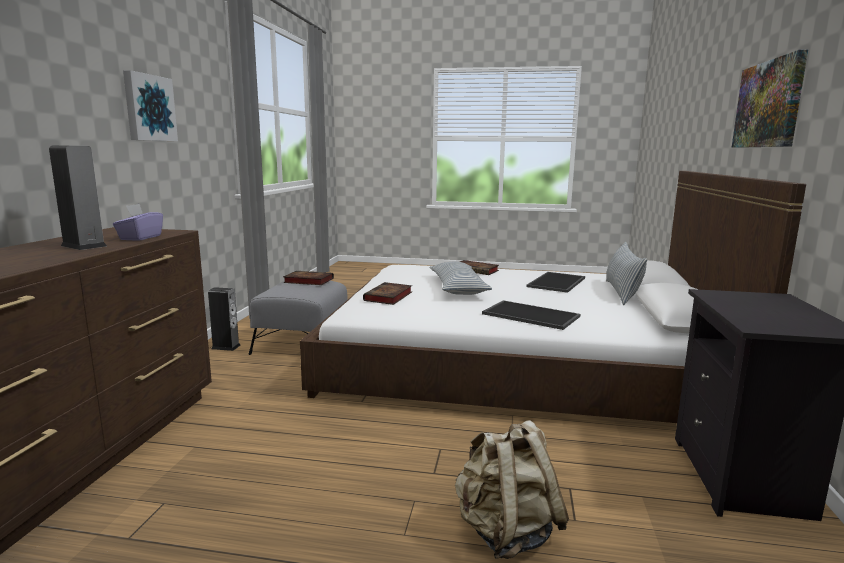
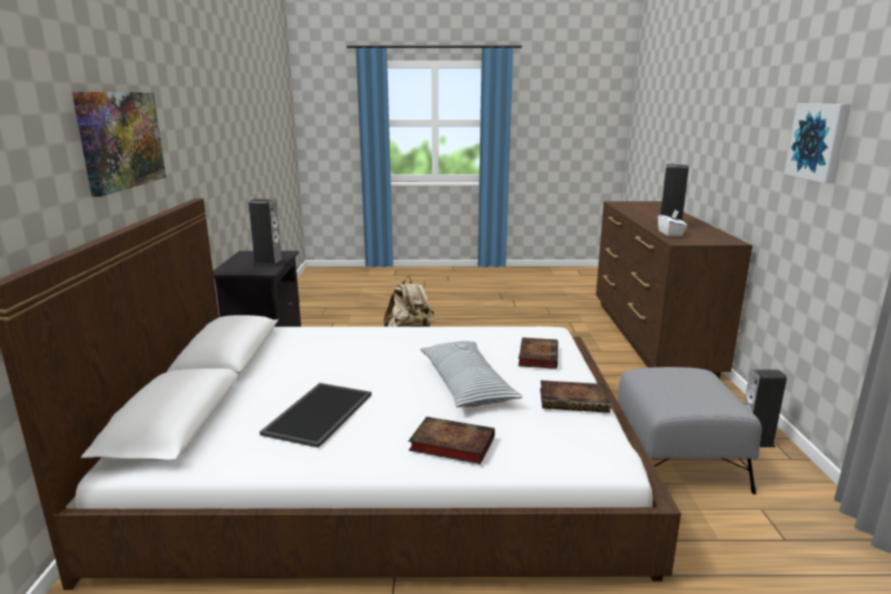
camera: 170 degrees right, 5 degrees up
(140, 238) = (670, 234): purple tissue box -> white tissue box
(307, 281) = (695, 396): book -> book (575, 400)
(529, 315) = (383, 342): tray -> none
(622, 292) = (239, 397): pillow -> none
(738, 305) = (268, 263): none -> speaker

